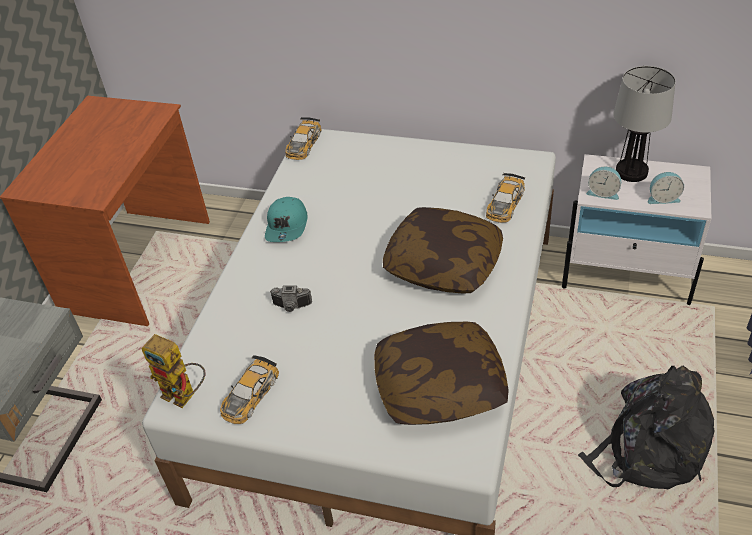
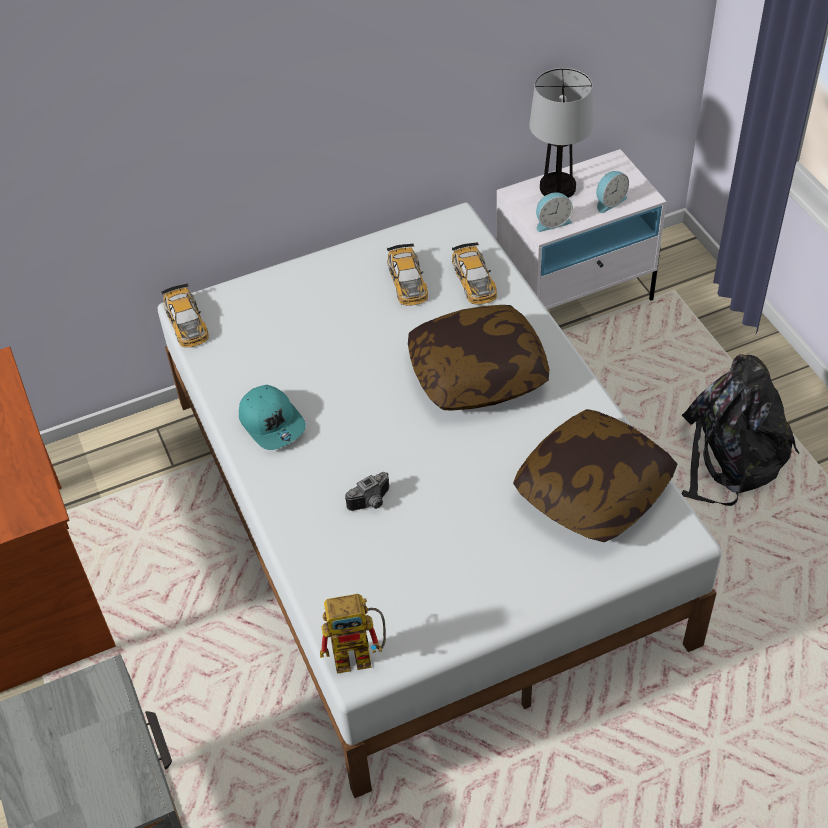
camera: 40 degrees left, 5 degrees up
(250, 395) = (426, 611): toy car -> toy car (407, 281)

